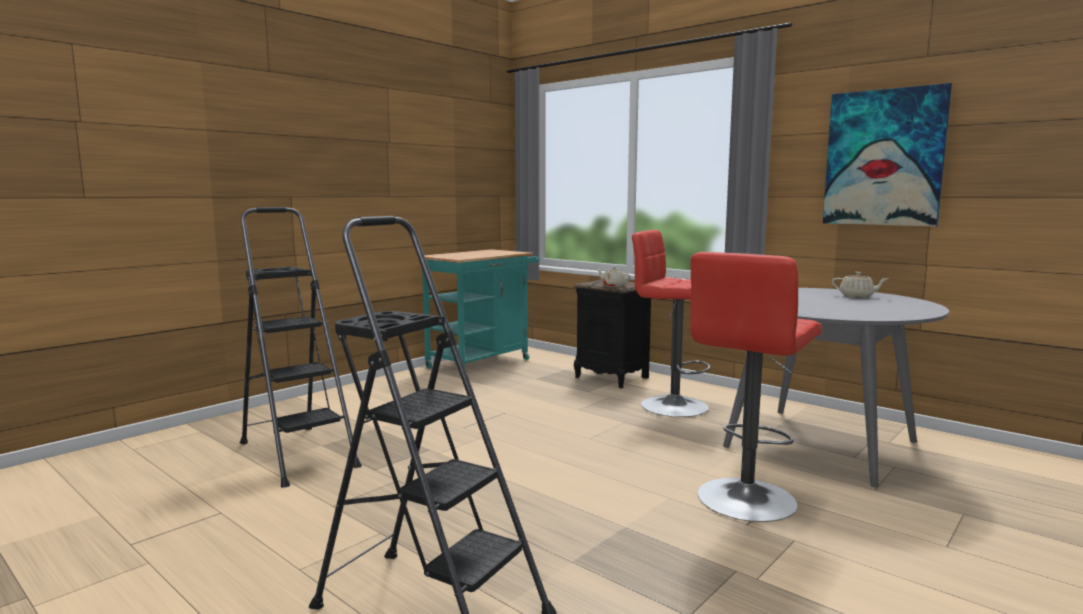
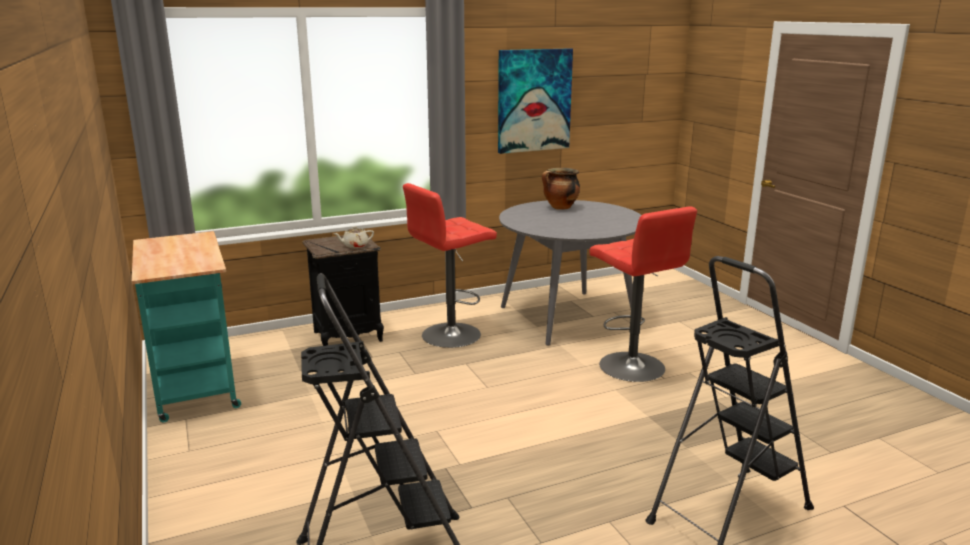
camera: 65 degrees left, 10 degrees up
(857, 296) = (560, 208): beige teapot -> cooking pot

